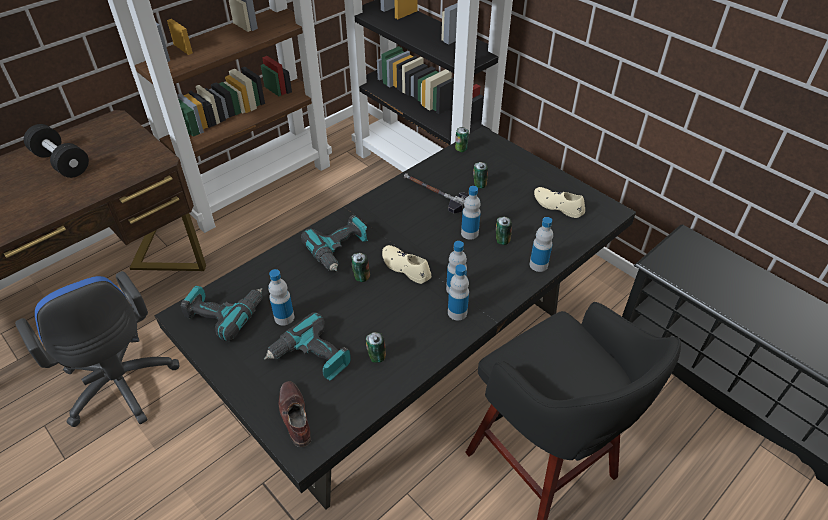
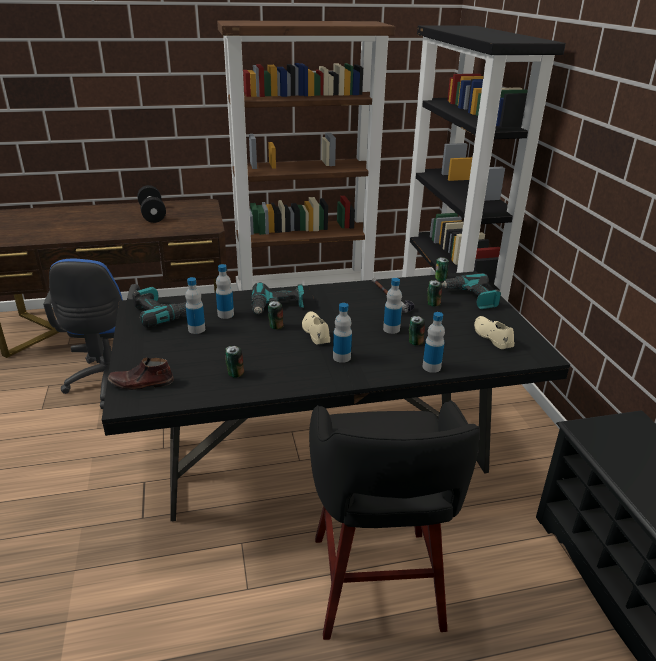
camera: 30 degrees right, 15 degrees down
(294, 416) = (141, 383): brown shoe -> brown shoe turned 105 degrees counterclockwise
(311, 357) = (189, 357): power drill -> power drill (471, 297)
(457, 312) = (327, 371): bottle -> bottle (225, 314)

